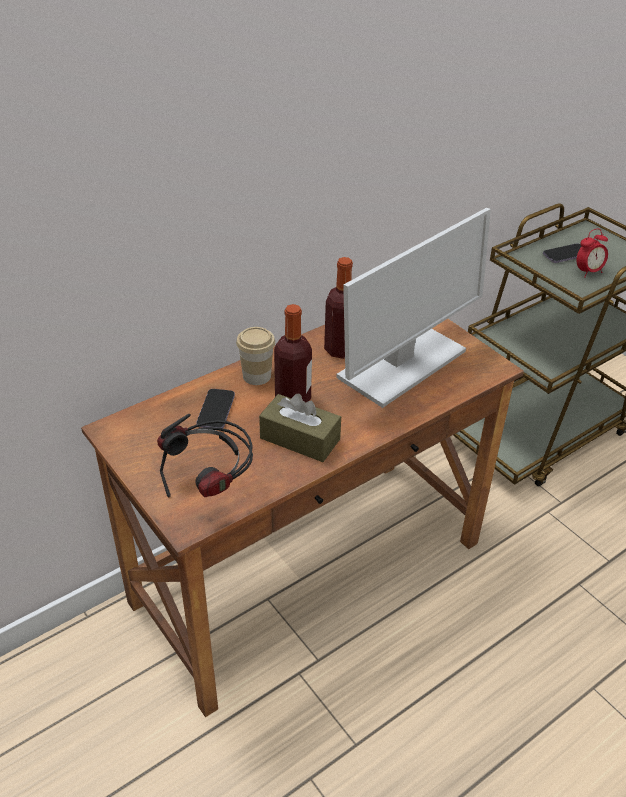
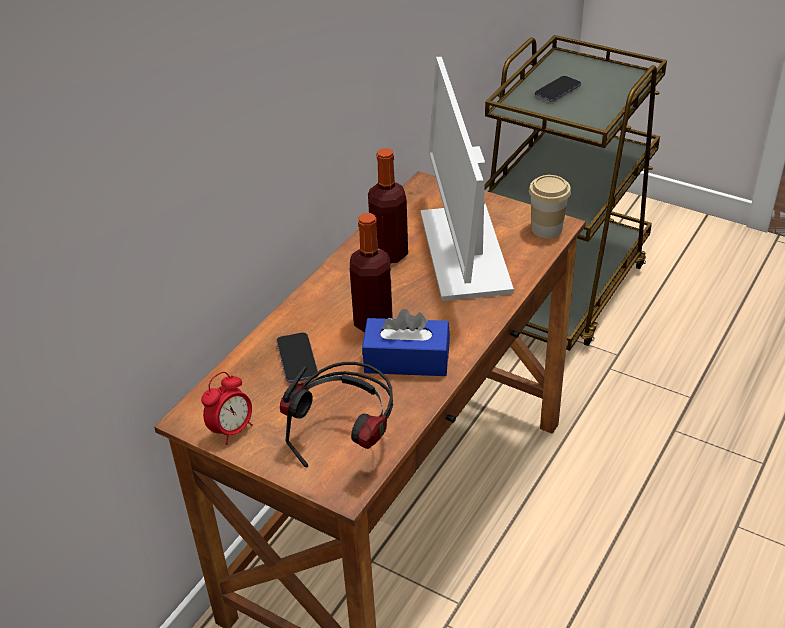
camera: 20 degrees left, 0 degrees up
(257, 376) = (317, 308): cup -> cup (546, 229)
(300, 439) = (406, 360): brown tissue box -> blue tissue box
(402, 365) = (463, 251): monitor -> monitor turned 150 degrees clockwise
(588, 272) = (589, 103): alarm clock -> alarm clock (232, 430)

